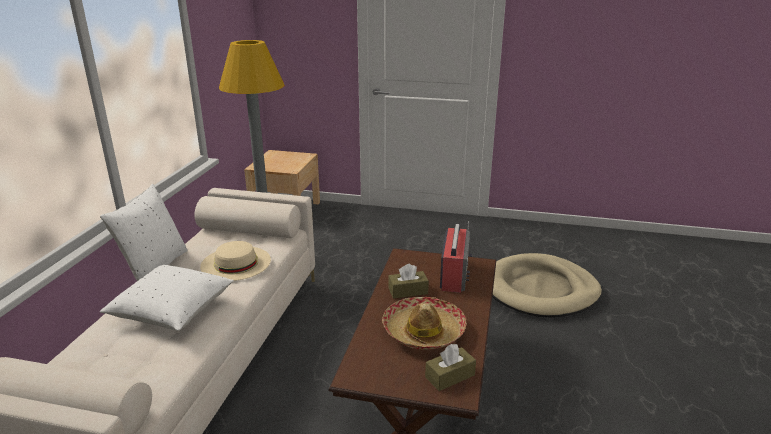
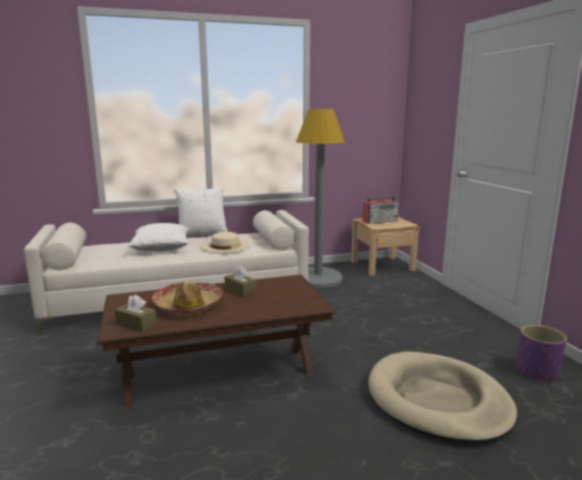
camera: 60 degrees right, 10 degrees down
(454, 274) = (285, 300): radio -> radio (380, 221)
(528, 238) = (537, 371): none -> purple planter

